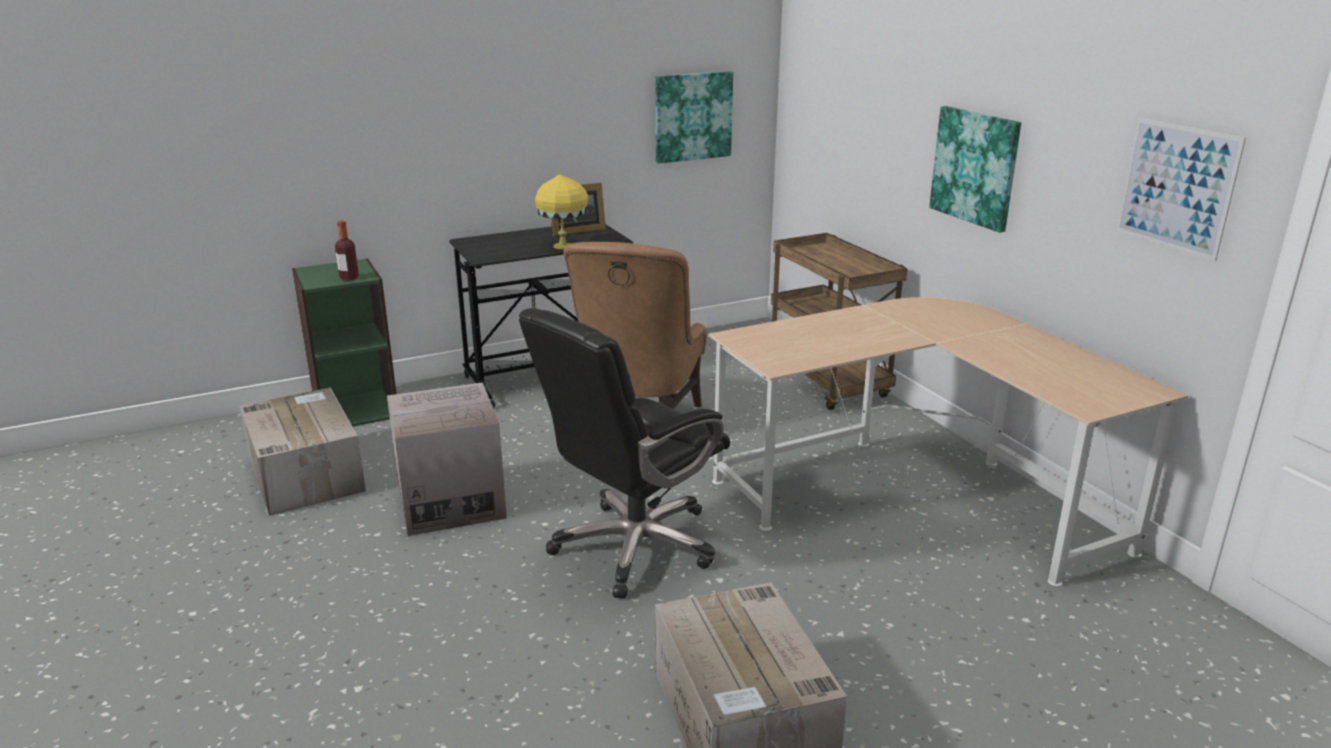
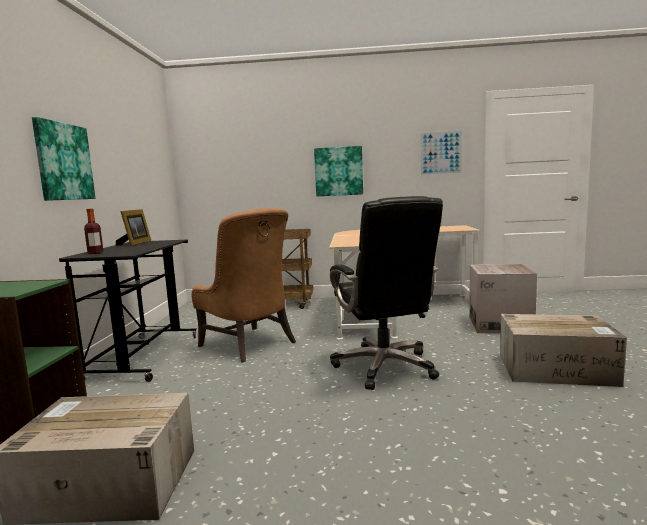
camera: 60 degrees left, 15 degrees down
(349, 278) = (35, 285): bottle -> bottle (95, 253)
(451, 502) = (264, 414): cardboard box -> cardboard box (499, 325)
(564, 246) = (156, 245): yellow table lamp -> none
(692, 116) = (151, 177): picture -> picture (63, 162)

